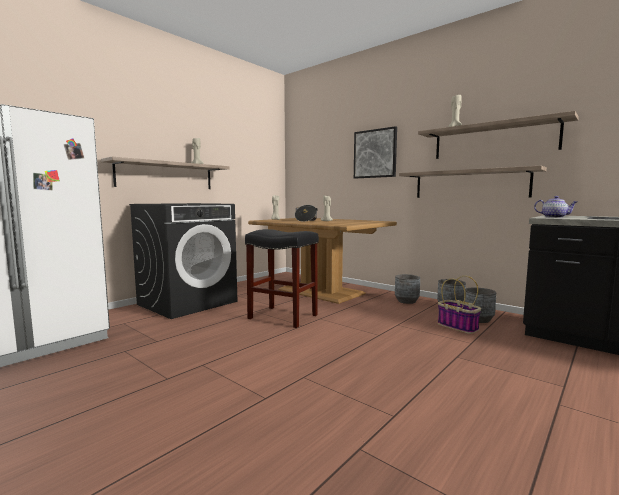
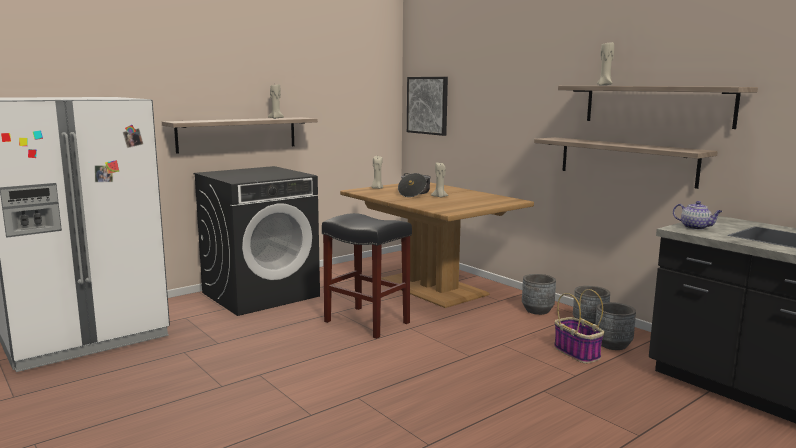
camera: 10 degrees right, 5 degrees up
(375, 153) = (513, 103): picture -> picture (427, 105)

